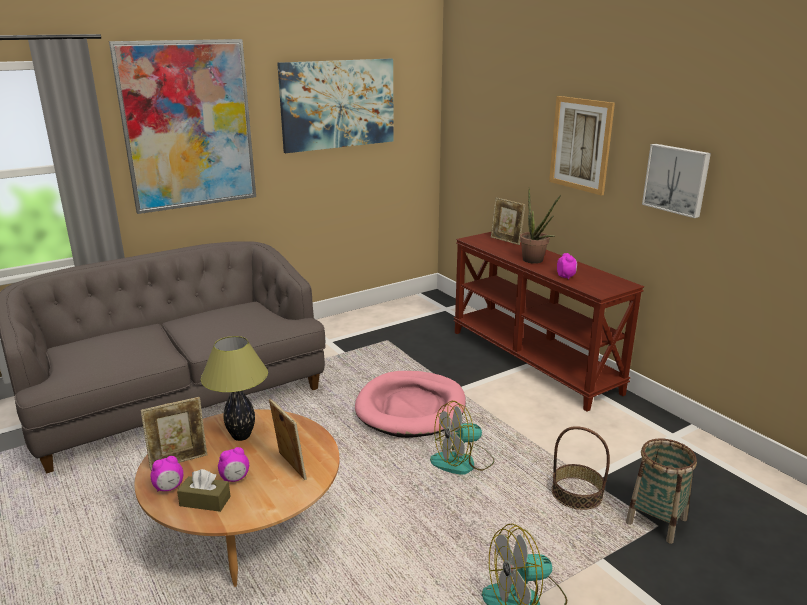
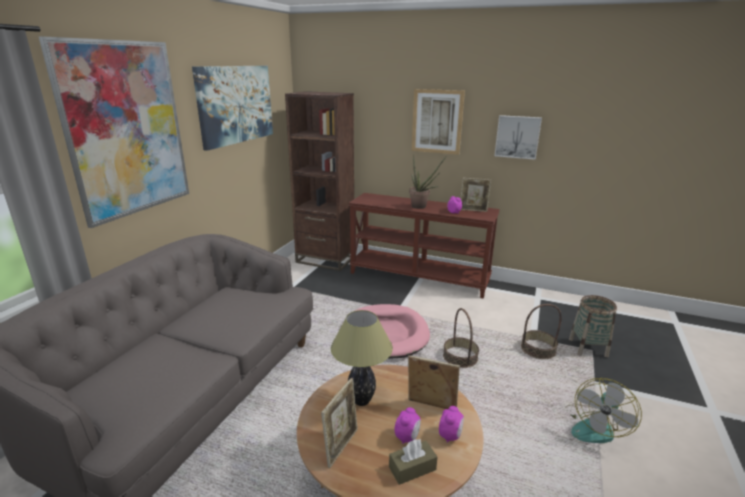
camera: 35 degrees left, 0 degrees up
(169, 488) = (367, 474): alarm clock -> alarm clock (450, 435)
(444, 310) = (325, 260): none -> brown bookcase
(462, 462) = (460, 357): fan -> basket
(506, 241) = (382, 197): picture frame -> picture frame (473, 210)

